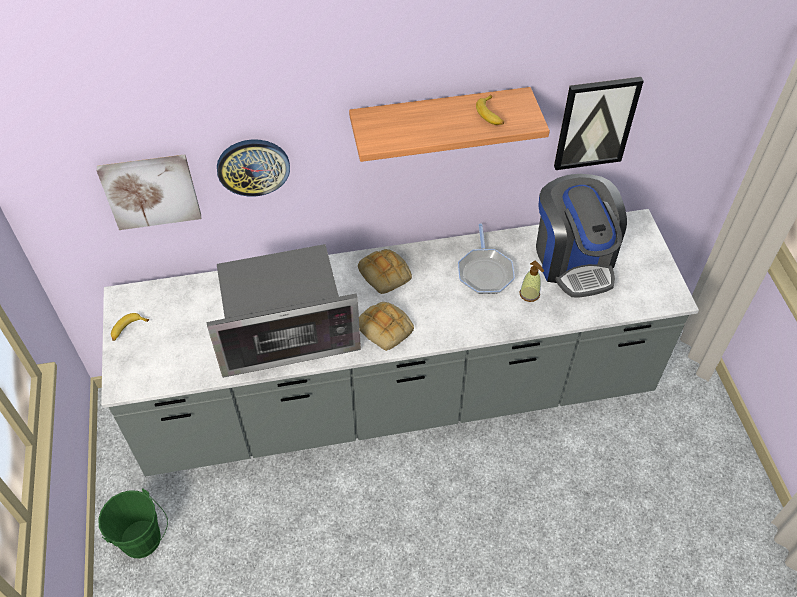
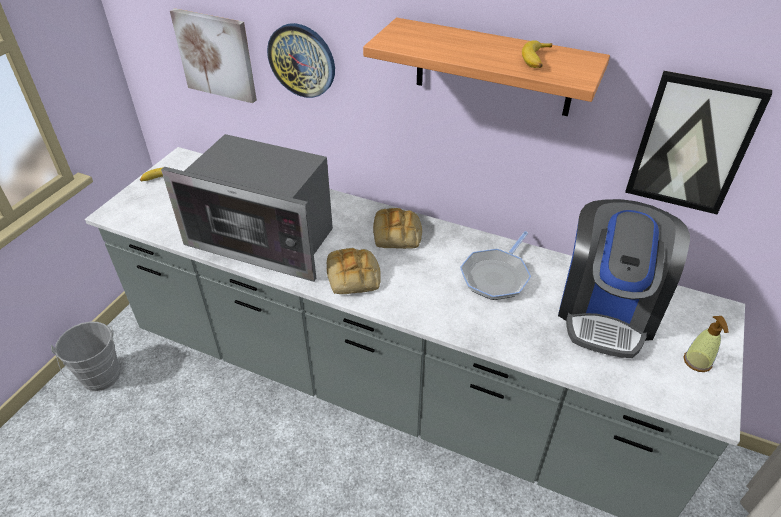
camera: 35 degrees right, 10 degrees down
(144, 542) = (102, 379): green bucket -> grey bucket
(529, 294) = (527, 318): soap dispenser -> soap dispenser (697, 362)

